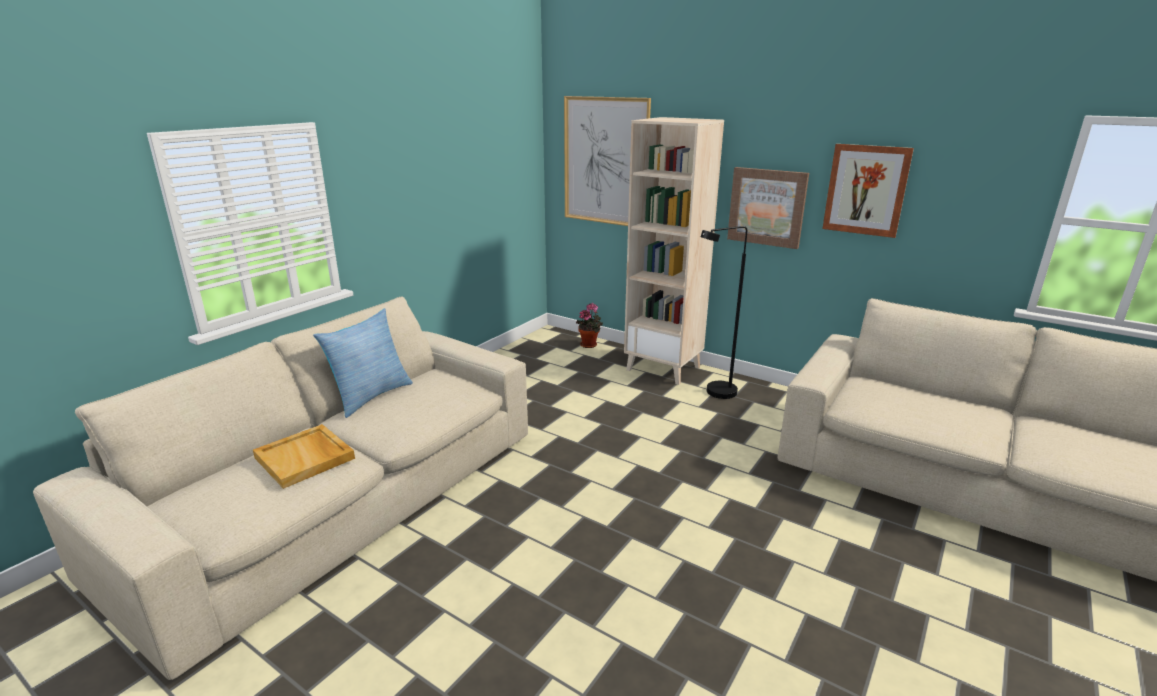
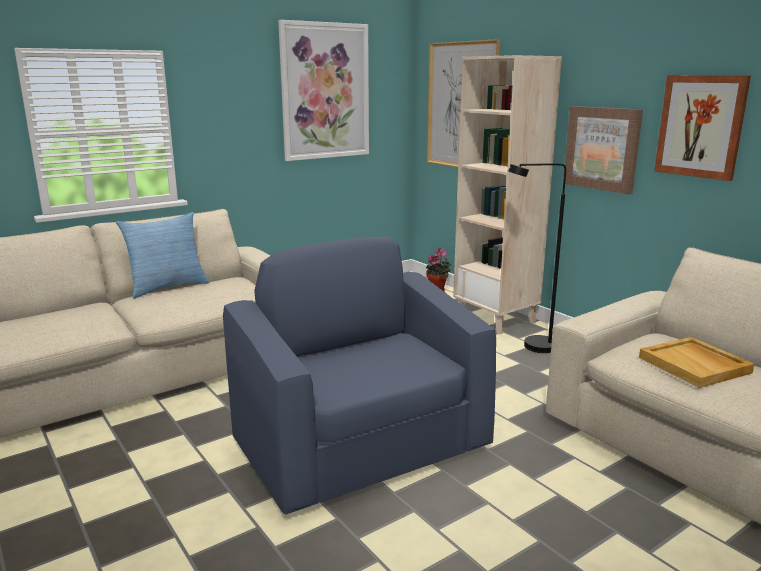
camera: 20 degrees right, 5 degrees down
(305, 458) = (75, 319): beige tray -> beige tray (695, 365)
(470, 152) = (325, 91): none -> picture
(648, 530) = (362, 445): none -> blue armchair

